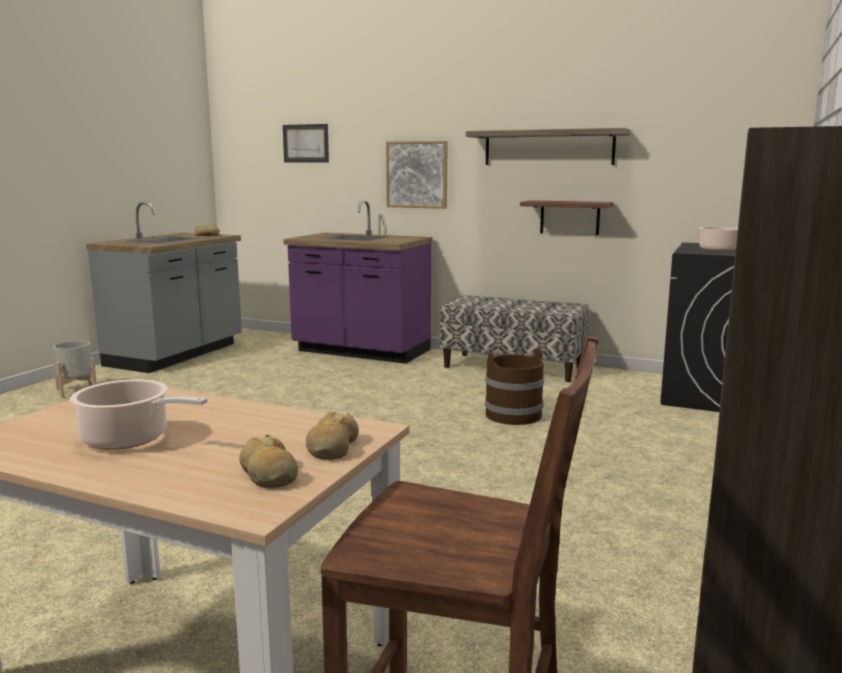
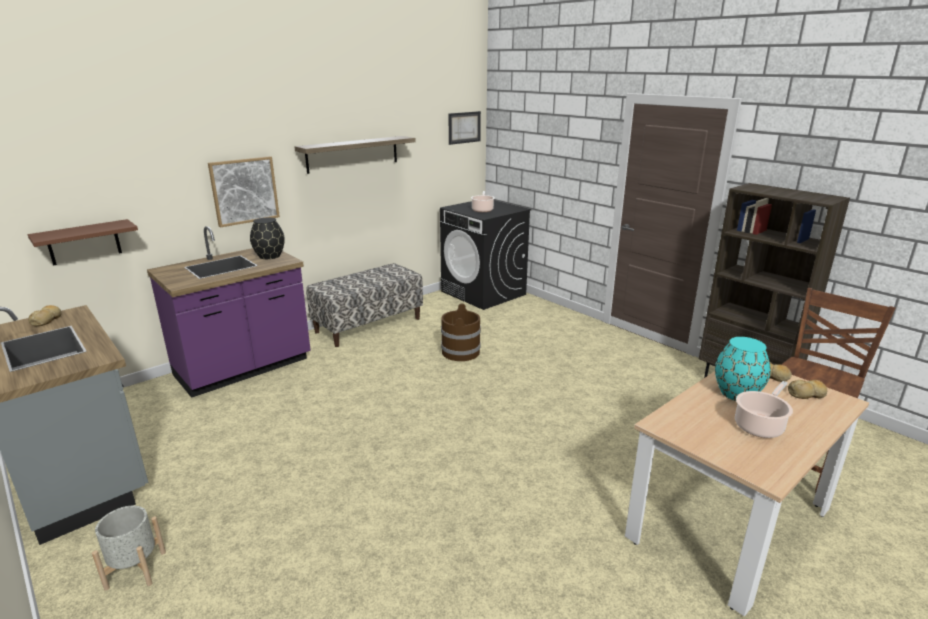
camera: 65 degrees left, 10 degrees up
(239, 425) = (737, 394): none -> turquoise vase
(306, 143) = (96, 175): picture -> picture (464, 127)
(398, 239) = (270, 256): none -> black vase
(569, 217) = (372, 204): brown shelf -> brown shelf (84, 242)

